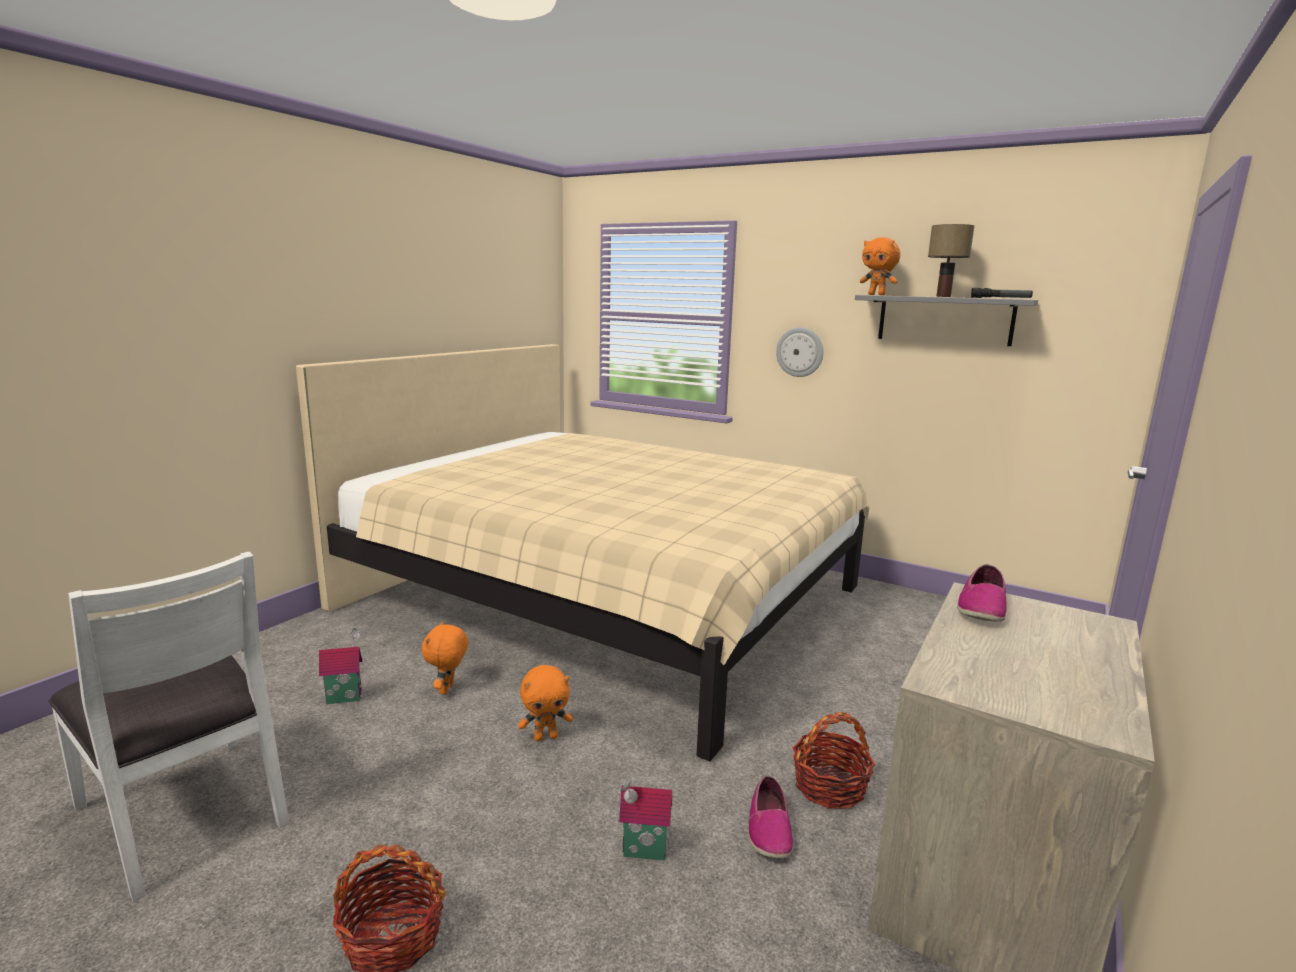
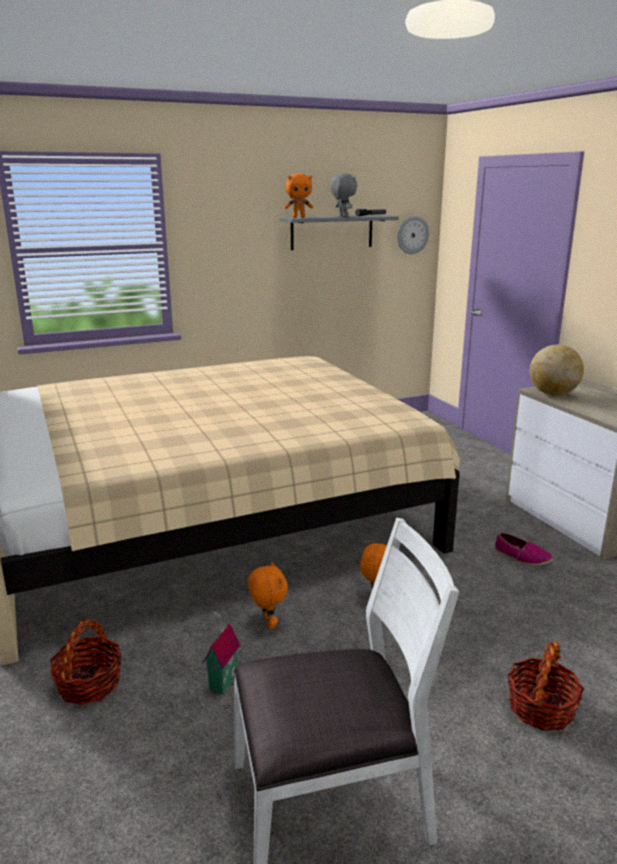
camera: 55 degrees left, 5 degrees up
(448, 689) = (267, 623): orange plush toy -> orange plush toy turned 150 degrees counterclockwise
(644, 854) = (518, 600): toy house -> none
(800, 352) = (233, 267): wall clock -> wall clock (412, 235)
(829, 787) = (500, 528): basket -> basket (89, 684)
(943, 296) = (343, 216): table lamp -> grey plush toy
(981, 608) = (553, 394): shoe -> globe

